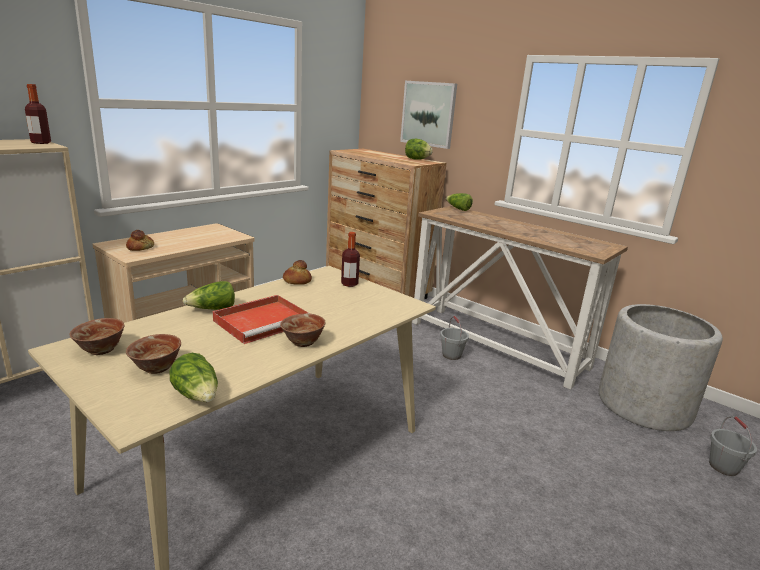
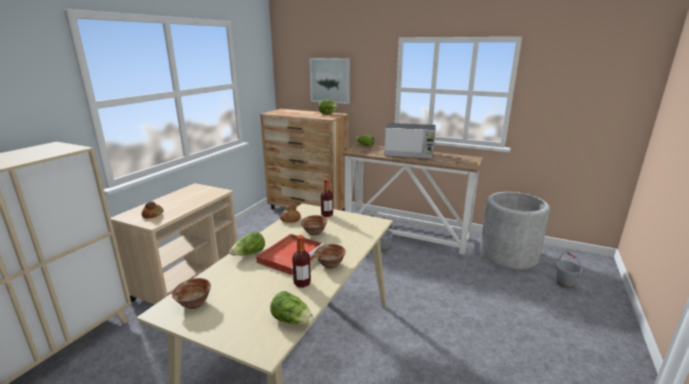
camera: 15 degrees left, 0 degrees up
(41, 143) = (64, 146): bottle -> bottle (302, 283)
(156, 368) = (247, 308): bowl -> bowl (314, 233)
(513, 227) = (409, 154): none -> microwave

